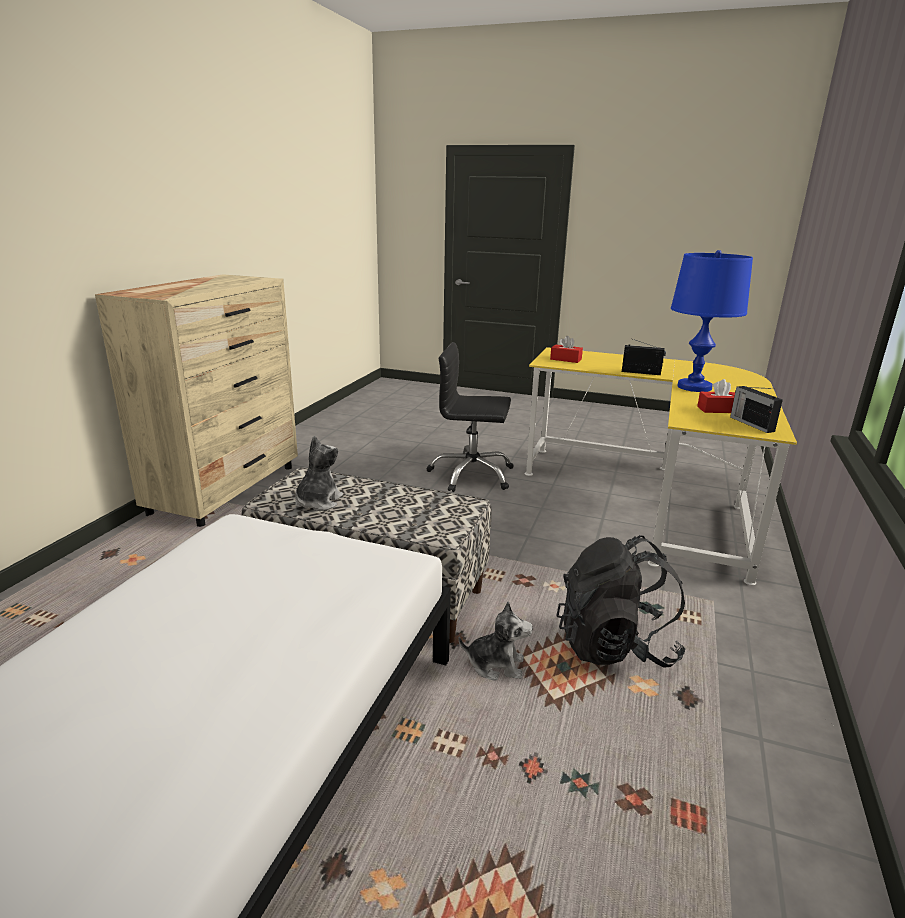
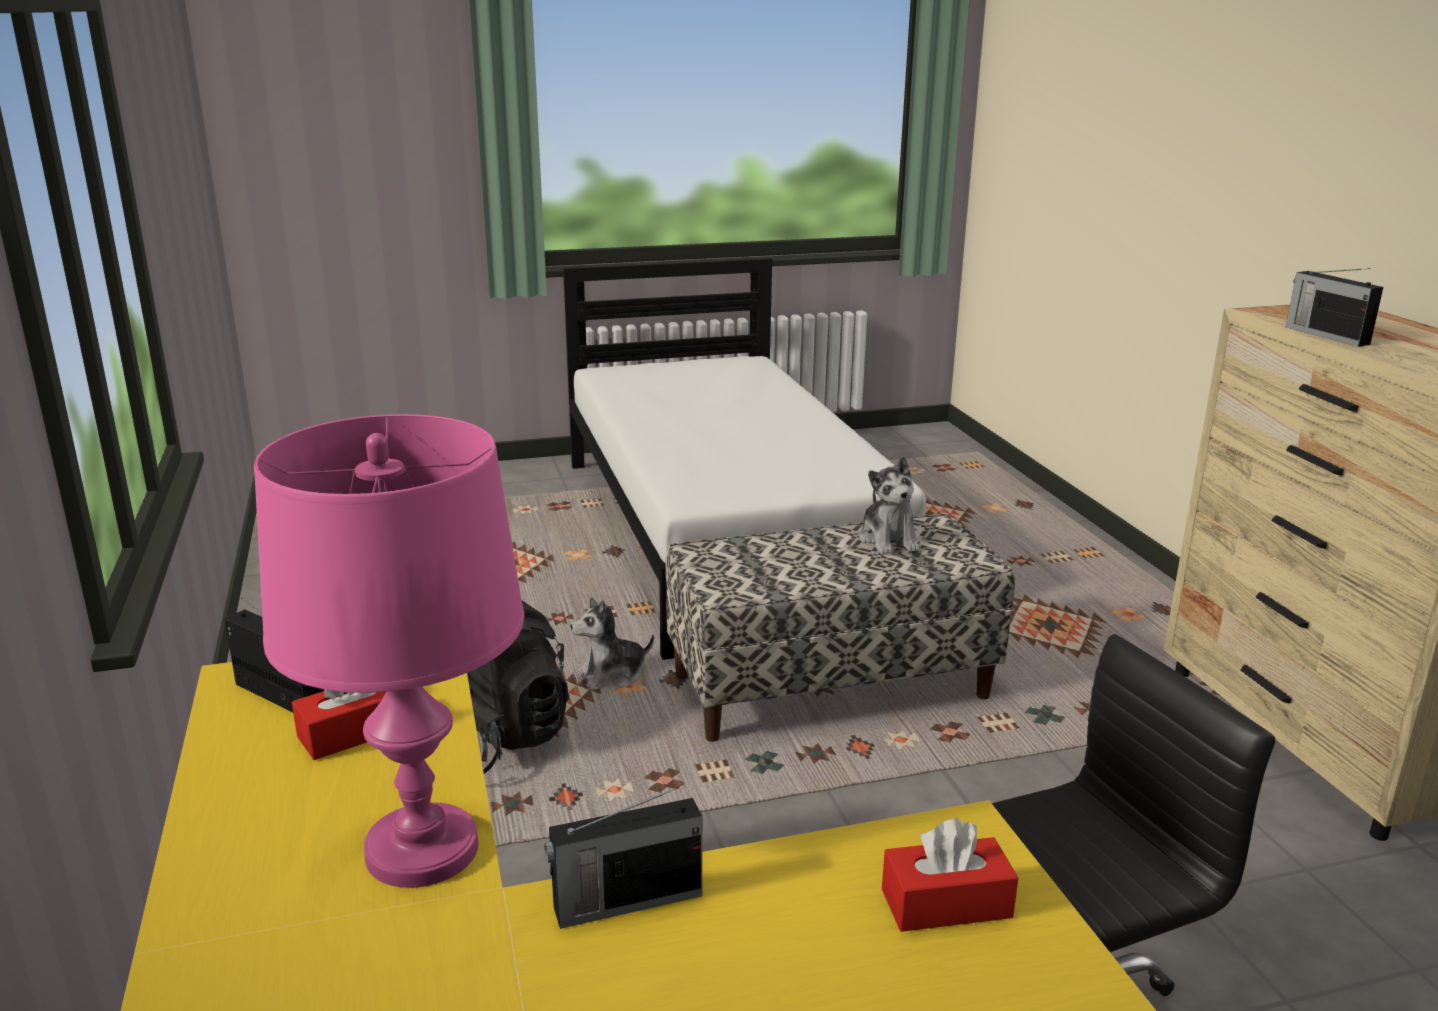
camera: 145 degrees right, 0 degrees up
(205, 290) = (1325, 335): none -> radio
(694, 387) = (423, 849): blue table lamp -> pink table lamp

